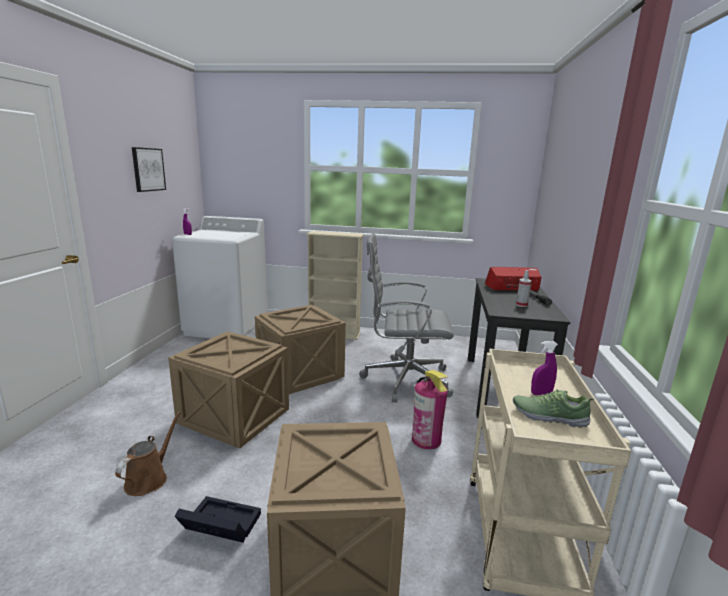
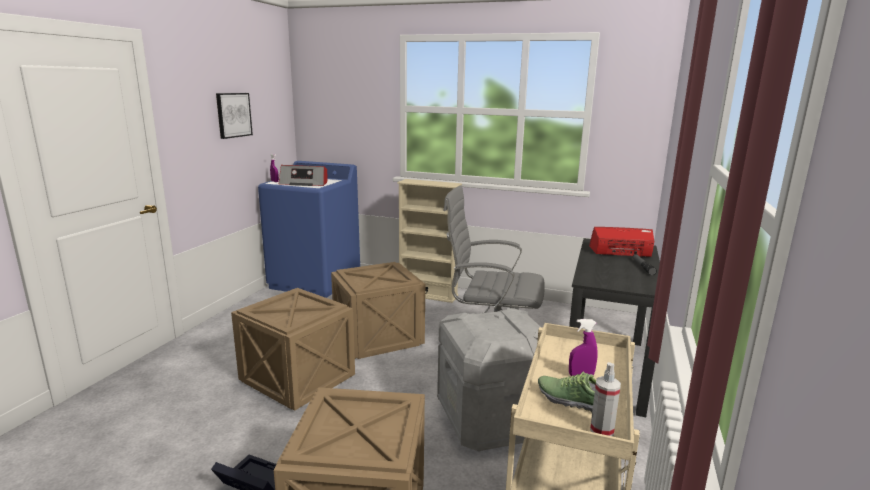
camera: 10 degrees right, 0 degrees up
(149, 479) = (201, 432): brown watering can -> none
(217, 236) = (304, 183): none -> radio
(227, 327) = (315, 281): white washing machine -> blue washing machine
(426, 440) = (494, 419): fire extinguisher -> grey storage box
(521, 305) = (619, 273): spray bottle -> spray bottle (602, 430)

